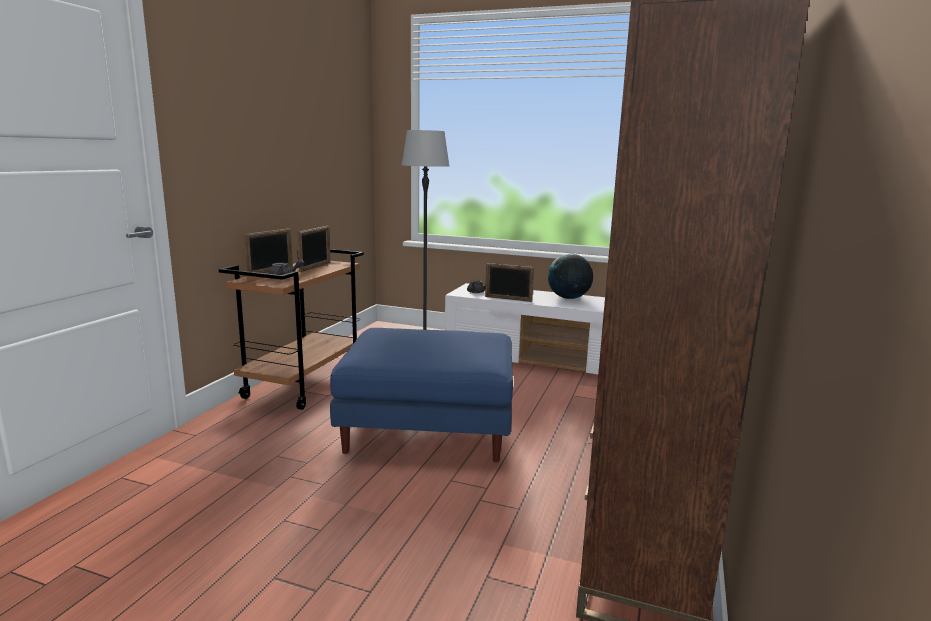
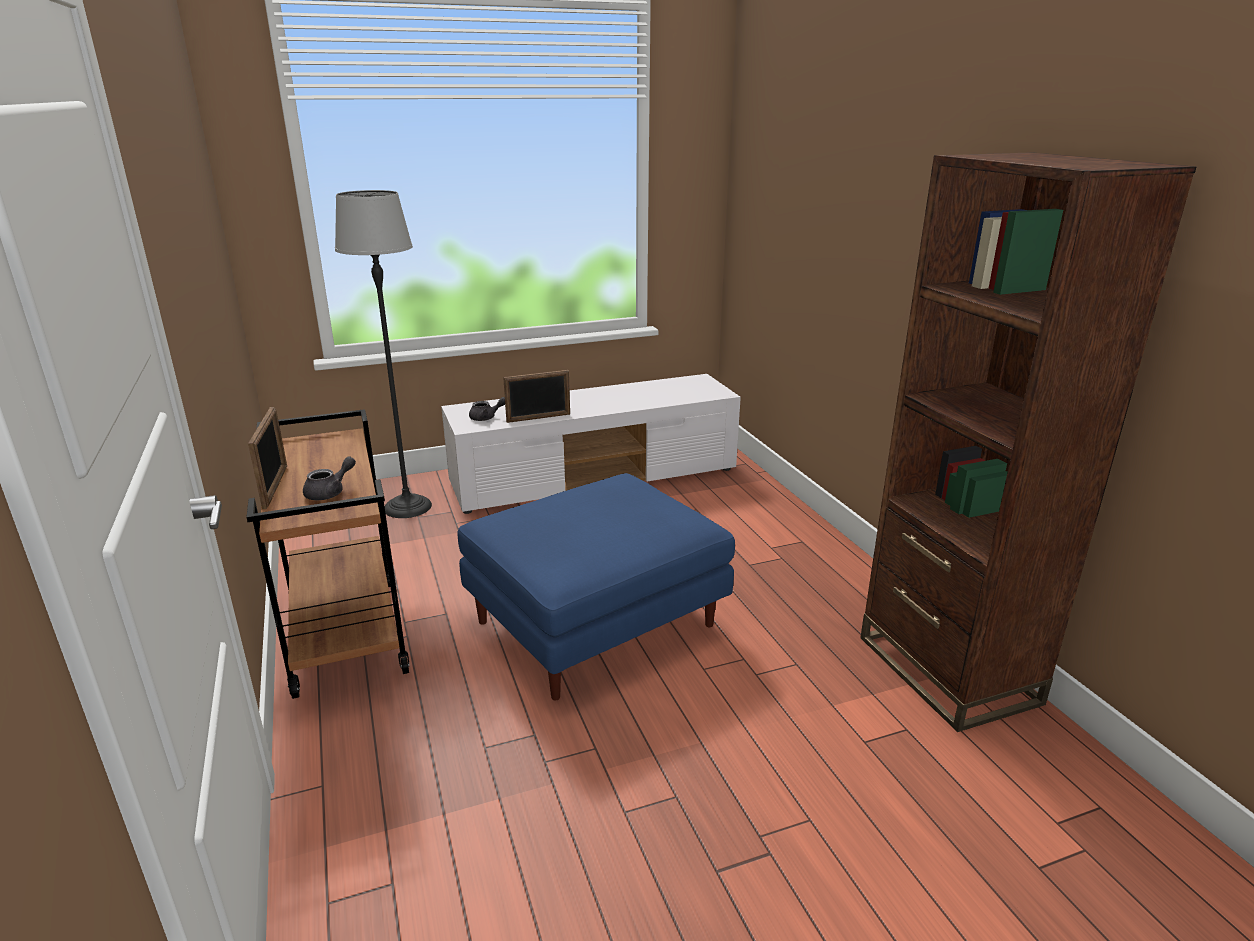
camera: 40 degrees left, 10 degrees up
(315, 267) = (321, 456): picture frame -> none
(569, 298) = (596, 396): globe -> none

